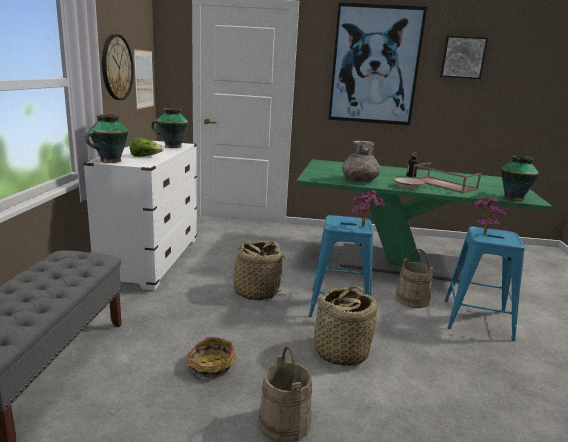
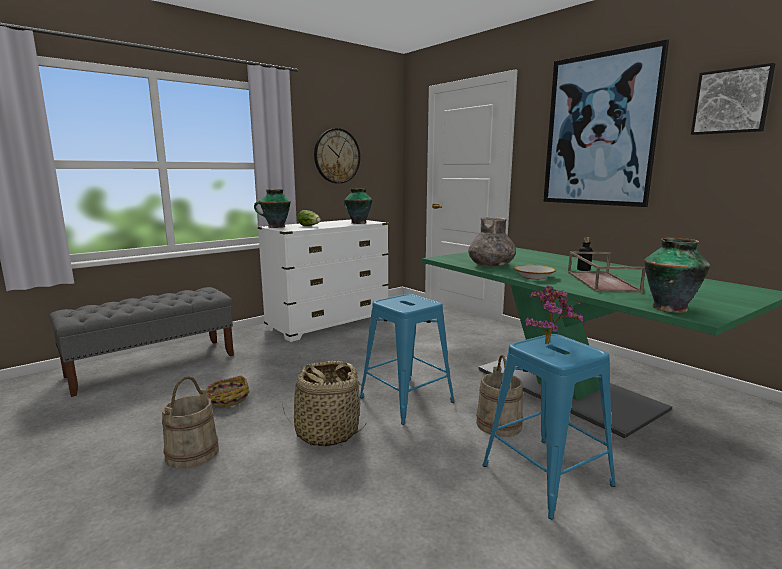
camera: 45 degrees right, 5 degrees down
(144, 79) = (381, 167): picture -> none
(256, 292) = (357, 365): basket -> none
(365, 227) = (414, 308): potted plant -> none

